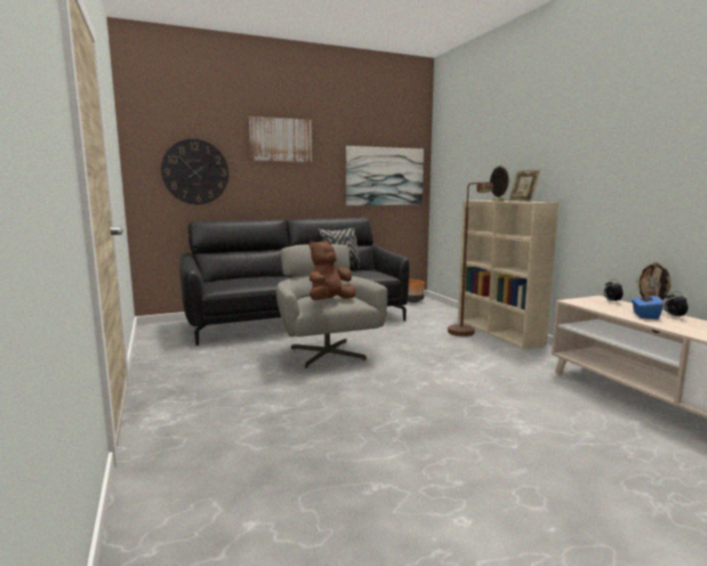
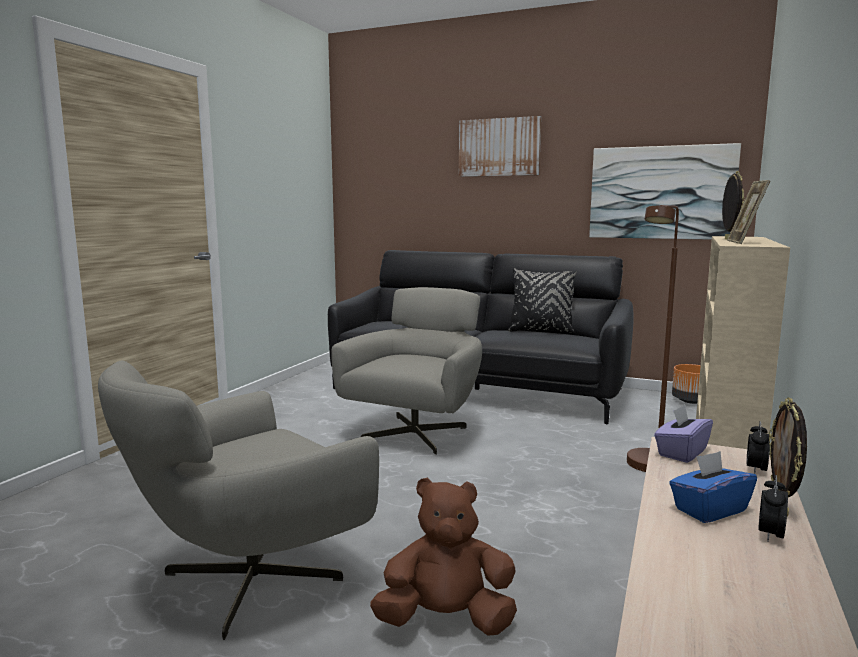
camera: 45 degrees right, 0 degrees up
(195, 172) = (399, 193): wall clock -> none
(330, 301) = (398, 364): brown plush toy -> brown plush toy (446, 620)
(440, 456) = (246, 581): none -> grey armchair
(581, 302) = (681, 452): none -> purple tissue box

